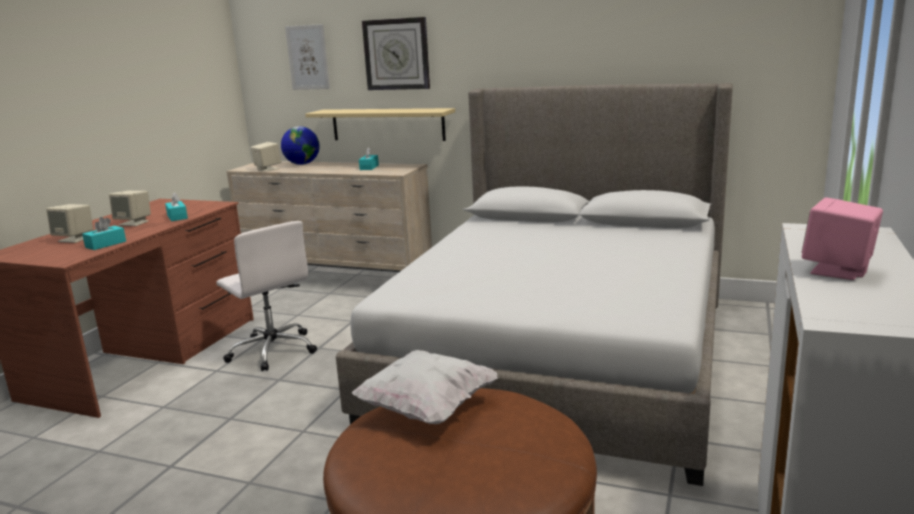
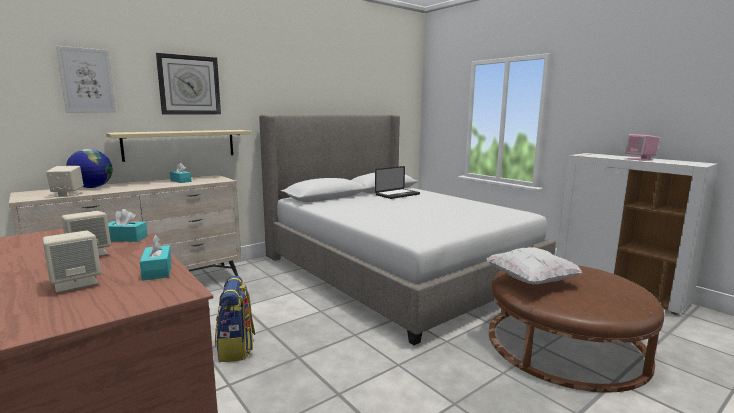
camera: 60 degrees left, 5 degrees down
(272, 350) = (236, 348): white office chair -> backpack
(622, 235) = (397, 194): none -> laptop

